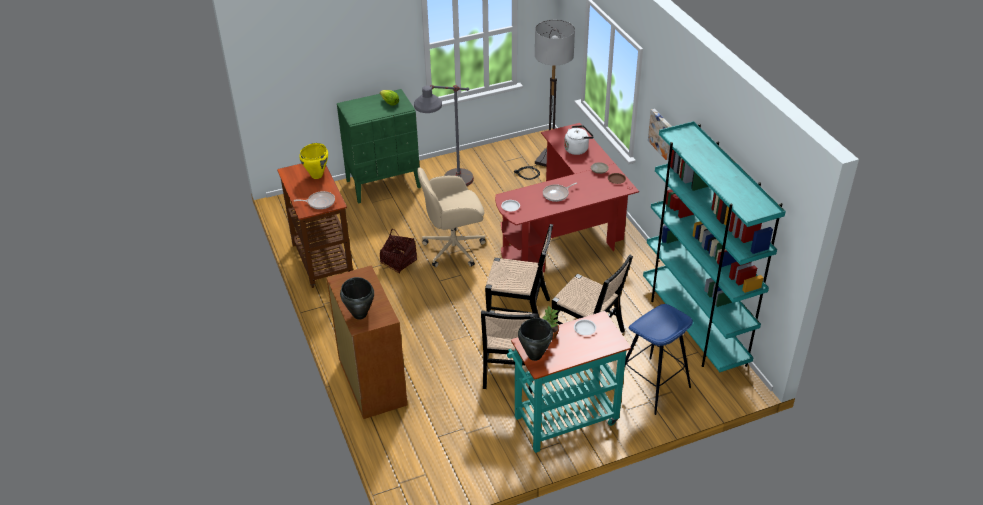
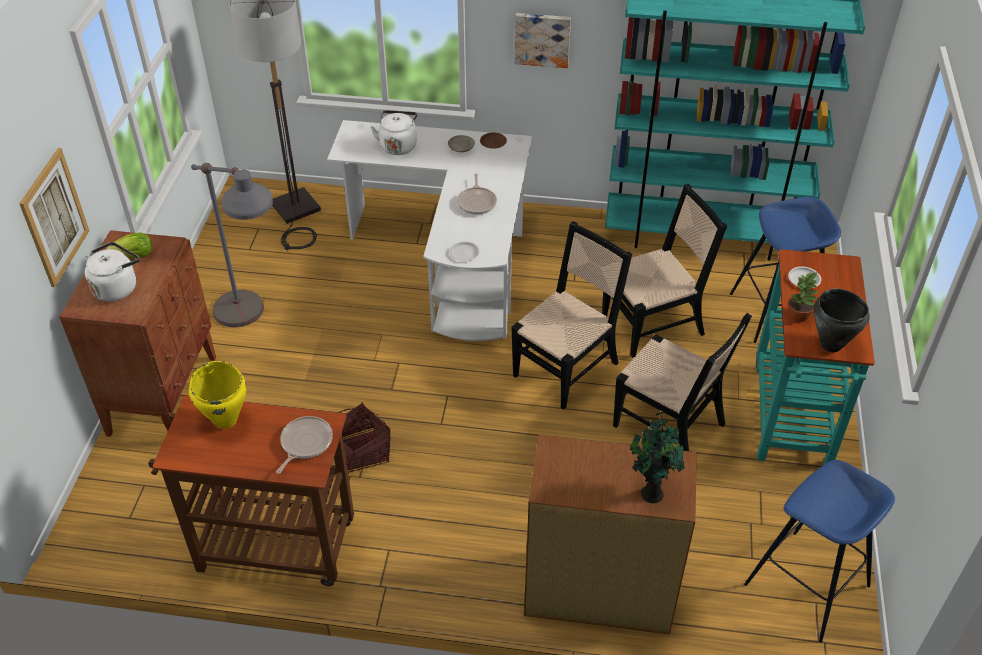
camera: 60 degrees left, 5 degrees up
(360, 60) = (54, 217): none -> picture
(360, 314) = (650, 492): black cooking pot -> potted plant
(366, 108) = (117, 287): none -> white kettle
(384, 184) = (165, 395): green dresser -> brown dresser
(434, 467) = (807, 586): none -> blue stool
(453, 249) = (387, 380): beige office chair -> none
(567, 232) = (452, 258): red desk -> white desk

